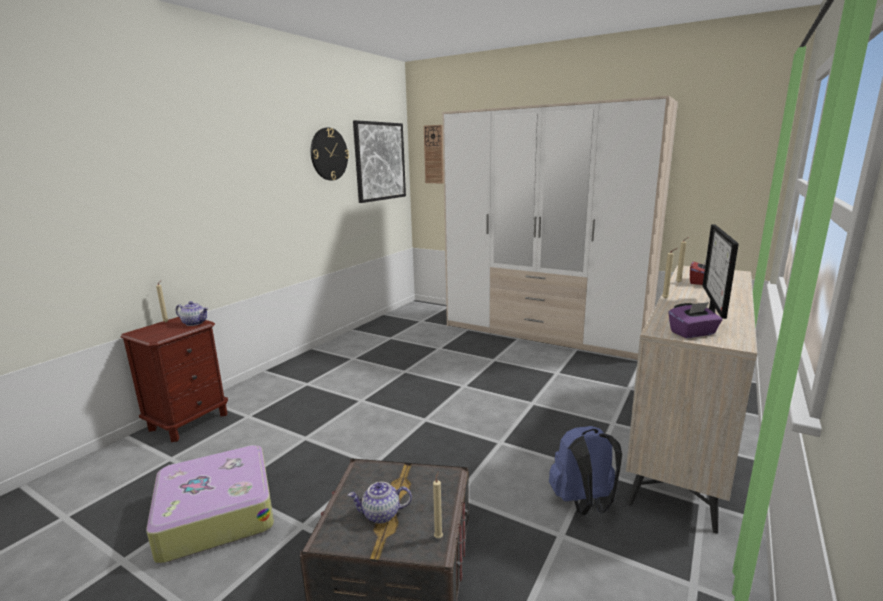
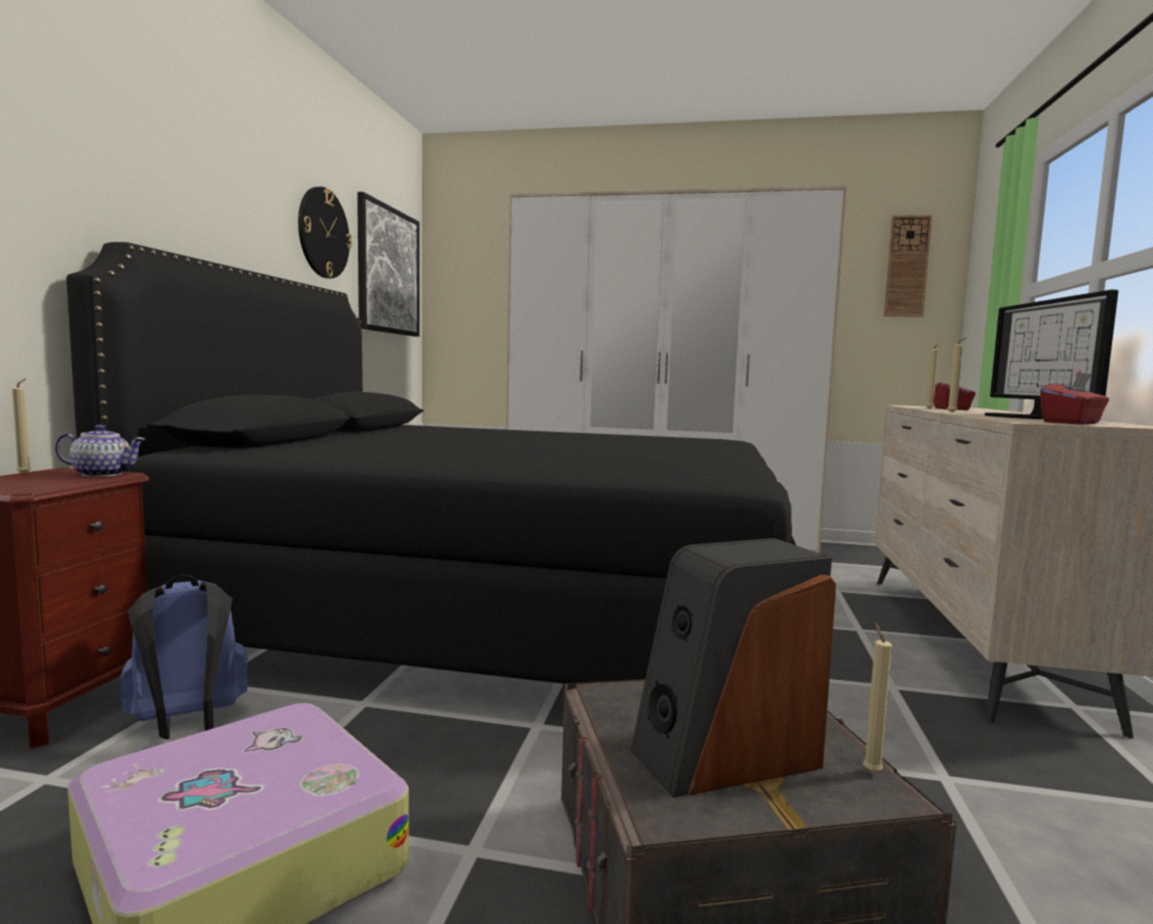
camera: 20 degrees left, 10 degrees down
(381, 514) = (724, 756): teapot -> speaker
(402, 387) = (495, 615): none -> black bed
(434, 154) = (467, 274): wall clock -> wall clock (907, 266)
(583, 503) = (929, 730): blue backpack -> blue backpack (187, 725)
(693, 333) = (1072, 423): purple tissue box -> red tissue box

